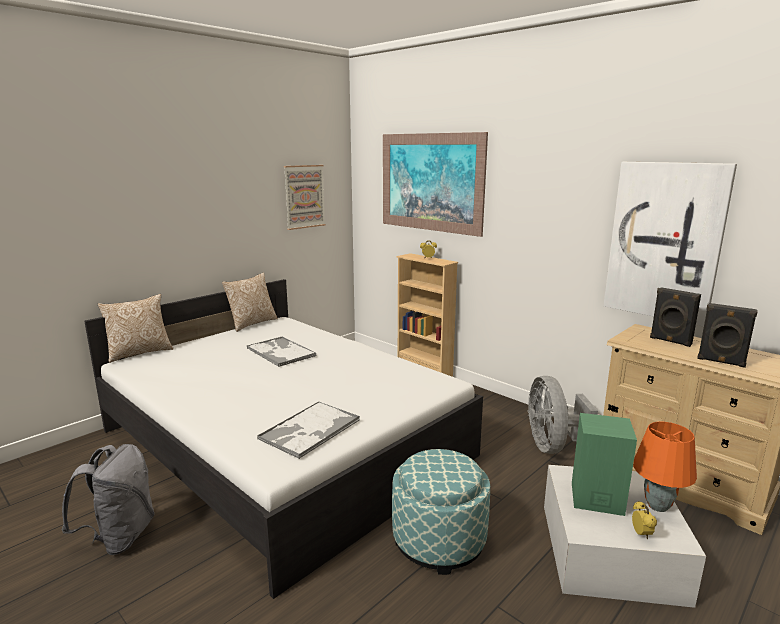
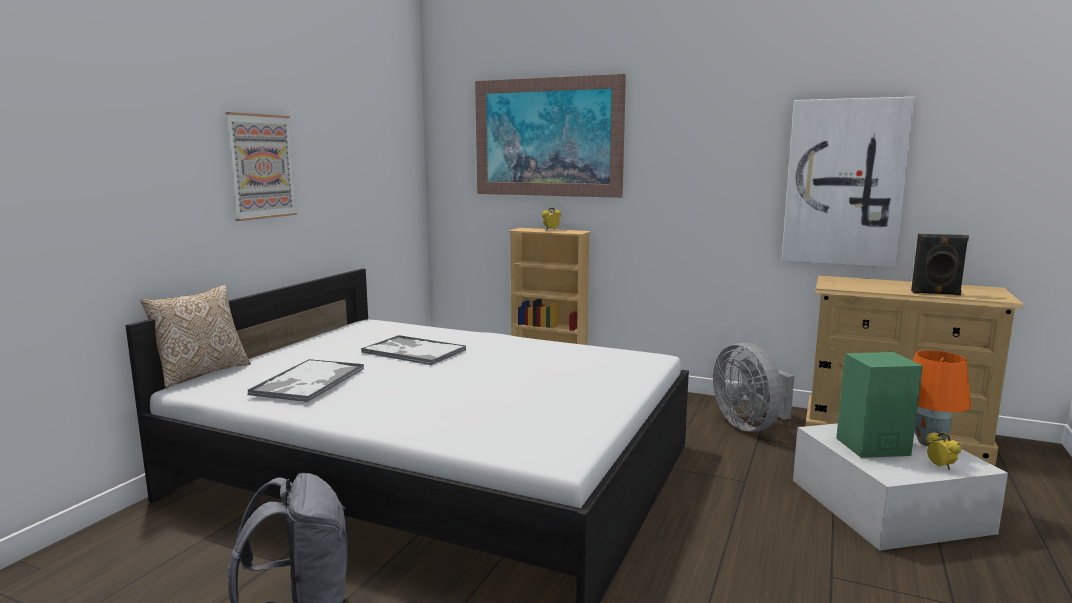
camera: 20 degrees left, 5 degrees down
(252, 323) = (331, 329): pillow -> none
(304, 196) = (378, 158): picture -> picture (261, 166)
(309, 430) = (554, 416): tray -> tray (308, 382)
(439, 540) = (717, 532): ottoman -> none
(670, 341) = (870, 284): black speaker -> none

